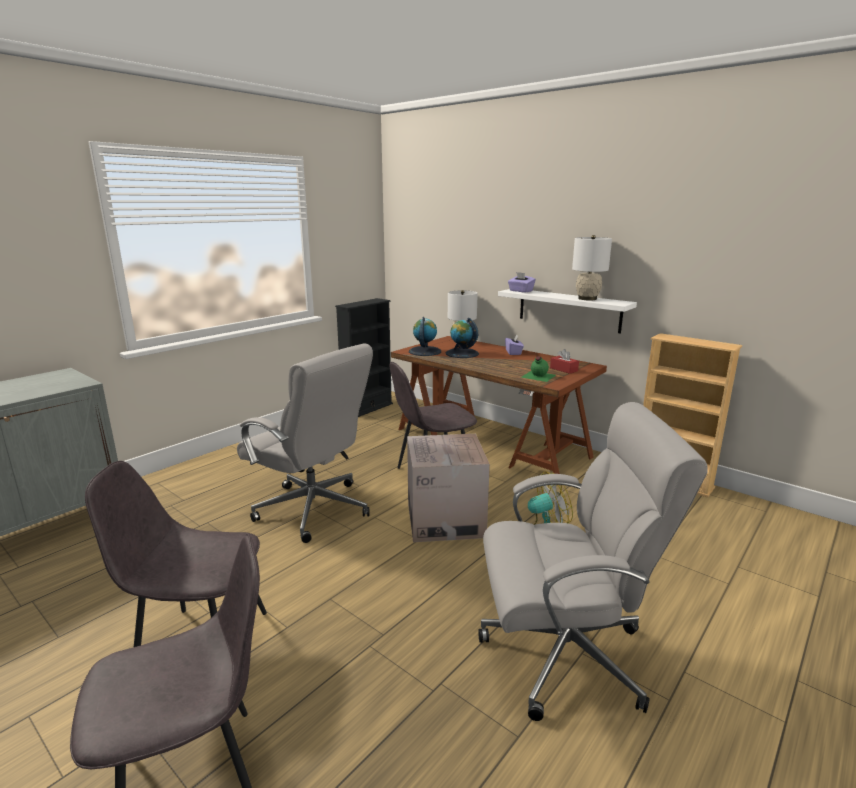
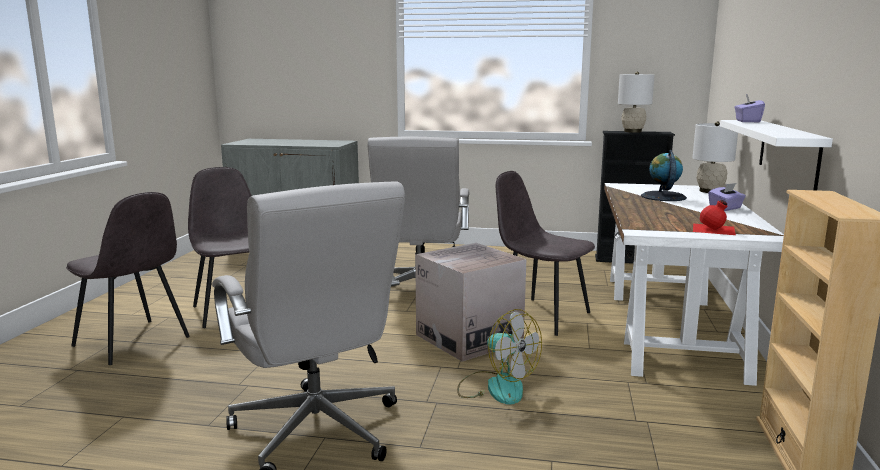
camera: 60 degrees right, 5 degrees down
(424, 351) = (634, 188): globe -> none
(491, 442) = (670, 323): brown desk -> white desk
(538, 376) = (657, 224): green bottle -> none
(563, 369) = (714, 229): red tissue box -> red bottle
(587, 299) = (779, 130): white table lamp -> white table lamp (632, 131)

